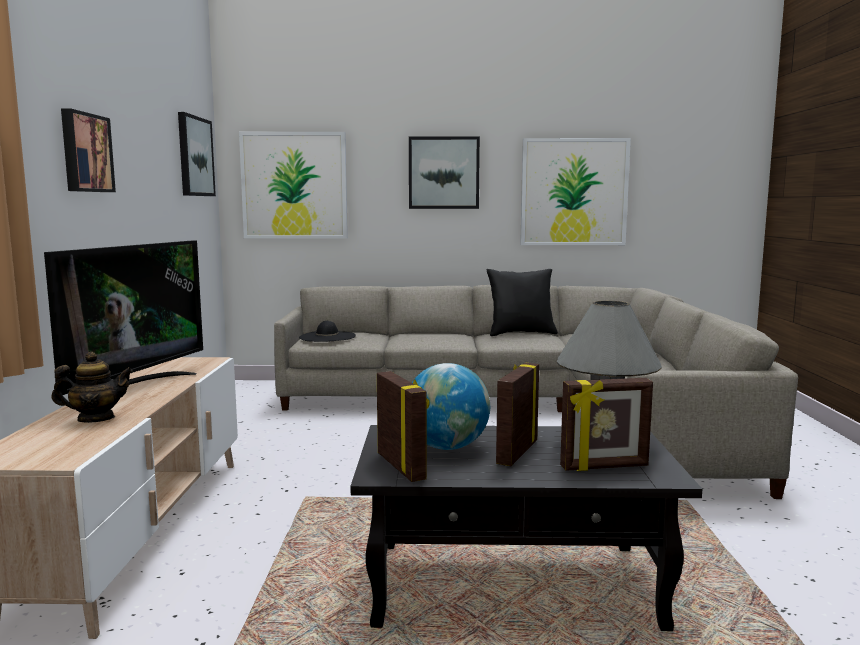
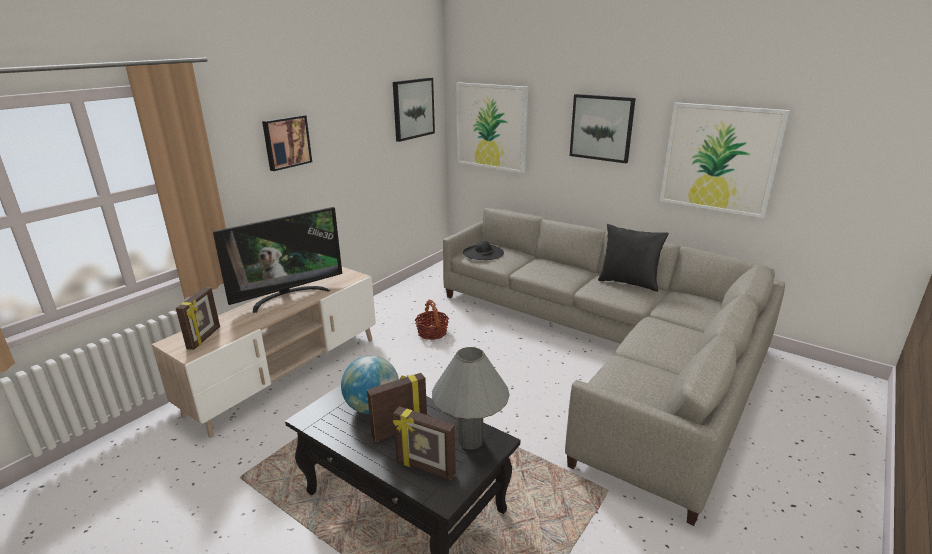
camera: 35 degrees right, 15 degrees up
(96, 419) = (239, 322): teapot -> none
(310, 441) = (432, 332): none -> basket
(402, 466) = (327, 415): picture frame -> picture frame (204, 338)

